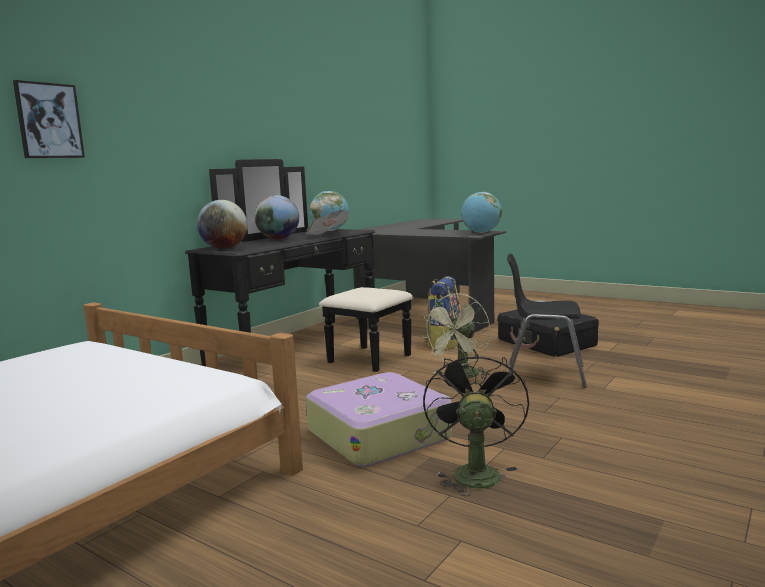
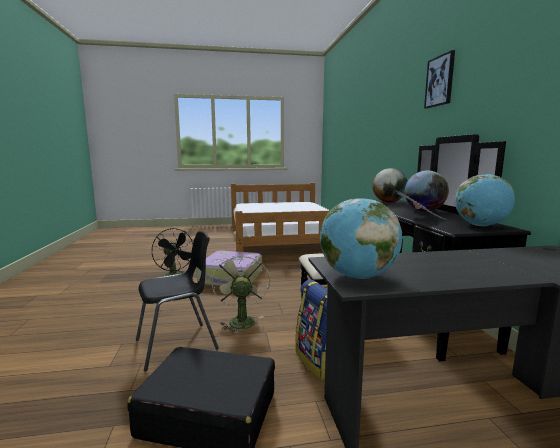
camera: 135 degrees right, 0 degrees up
(49, 121) = (379, 124): picture -> picture (440, 81)

